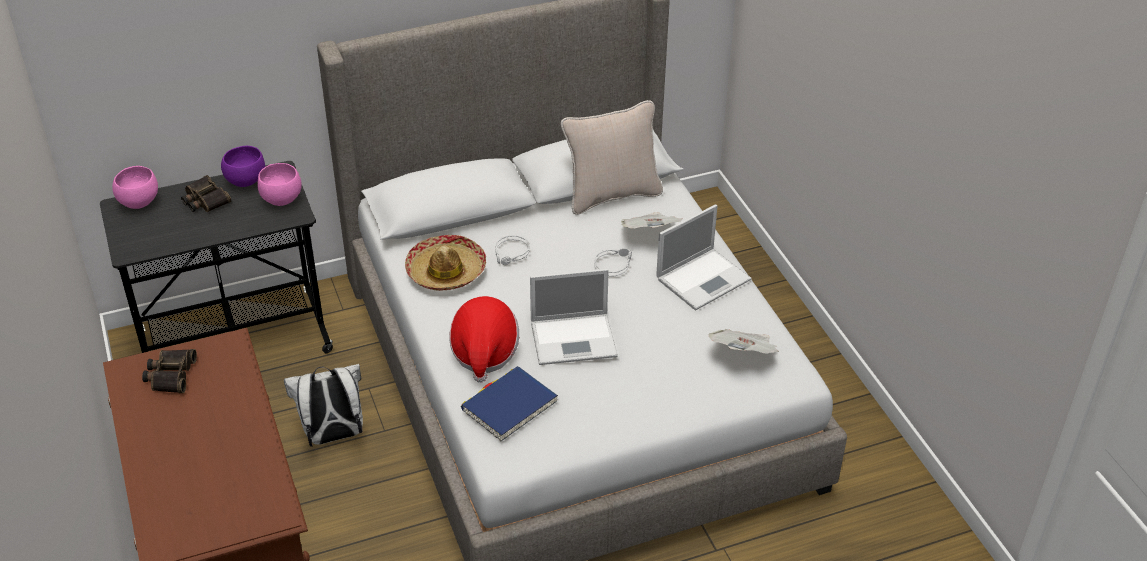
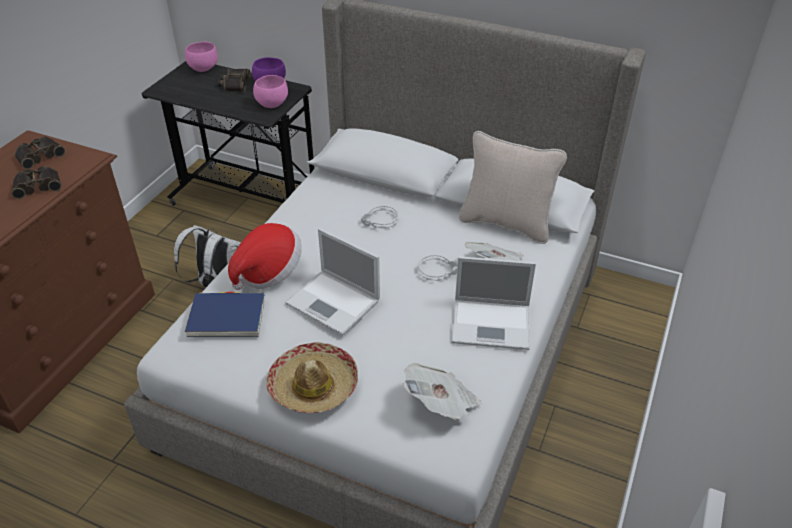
camera: 45 degrees right, 0 degrees up
(225, 398) = (38, 185): none -> binoculars
(446, 271) = (324, 207): hat -> hat (313, 386)

